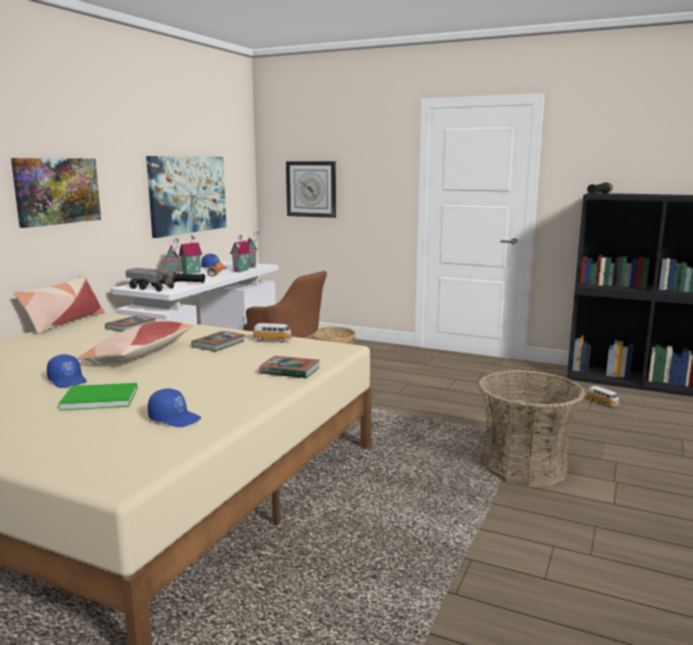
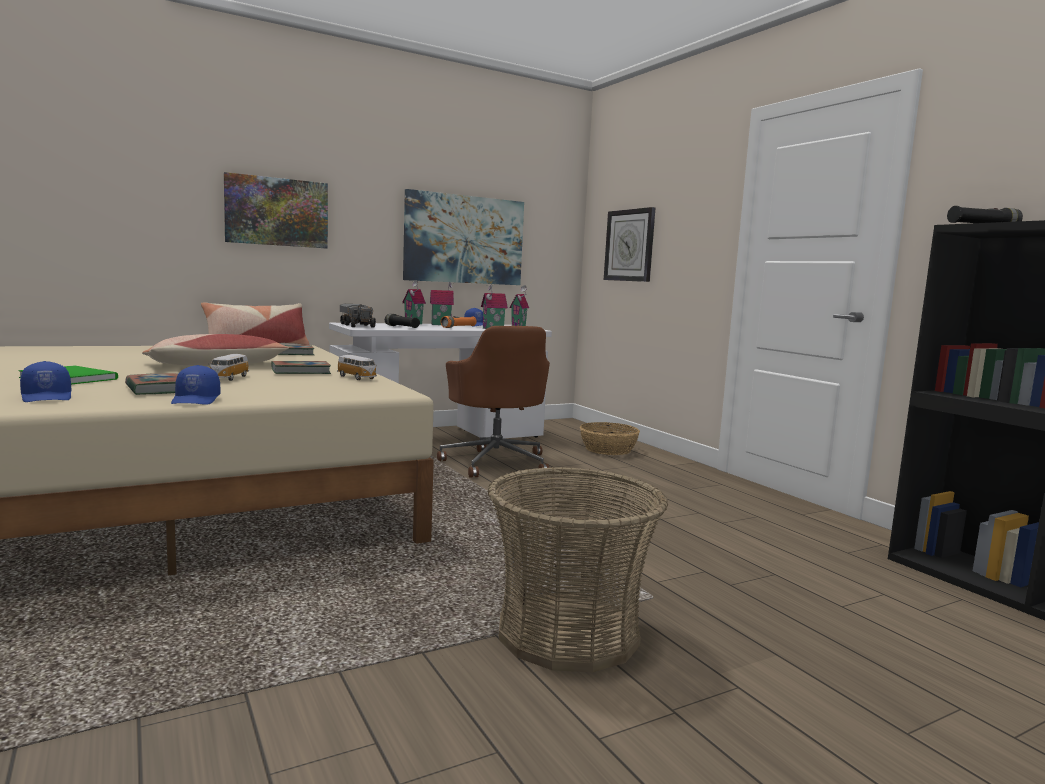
camera: 35 degrees right, 5 degrees down
(68, 381) = (103, 367): blue cap -> blue cap (196, 400)
(290, 371) = (271, 395): book -> book (156, 389)
(603, 402) = (894, 605): toy car -> toy car (228, 378)

